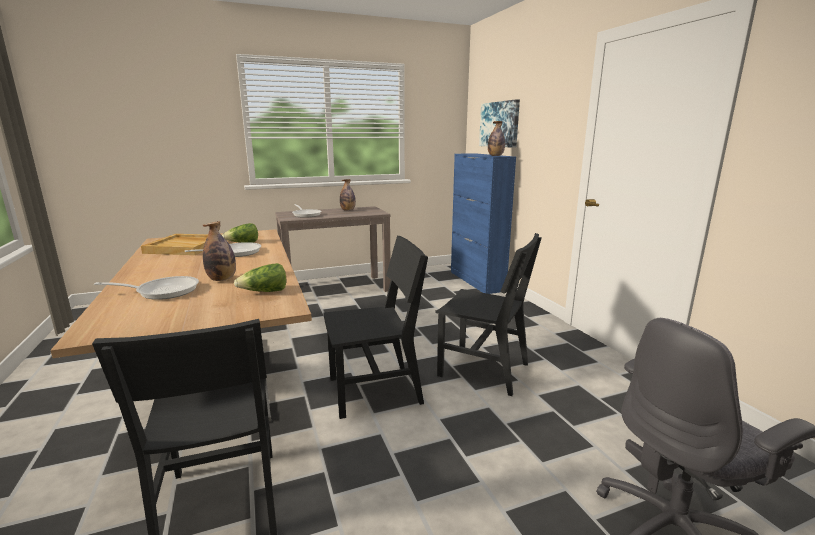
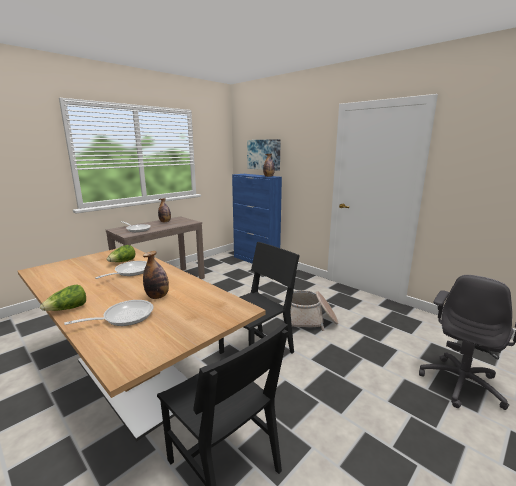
camera: 25 degrees left, 0 degrees up
(186, 247) = (74, 273): beige tray -> none
(265, 292) = (208, 300): lettuce -> lettuce (68, 309)
(483, 370) = (309, 320): black chair -> basket

